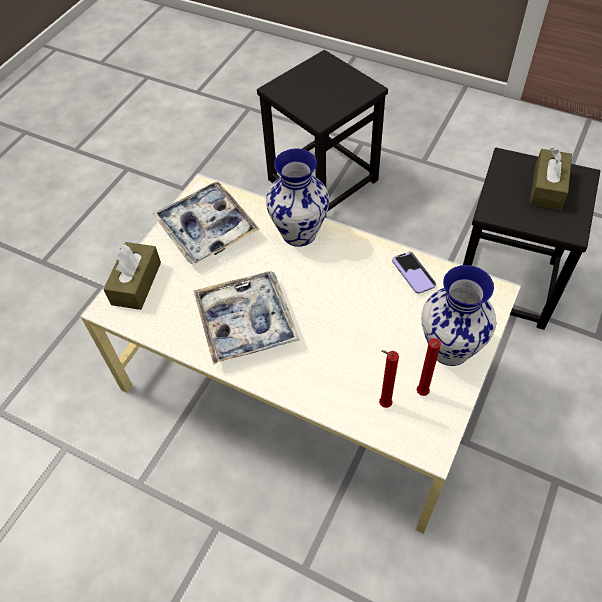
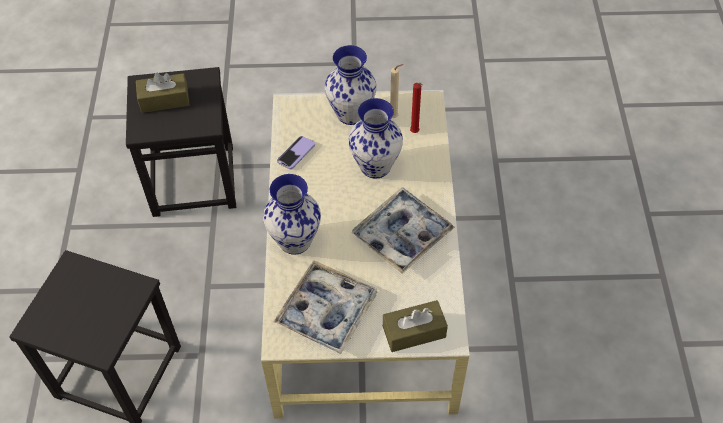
camera: 120 degrees left, 0 degrees up
(352, 338) = (375, 167): none -> vase
(421, 394) = (395, 117): red candle -> beige candle

